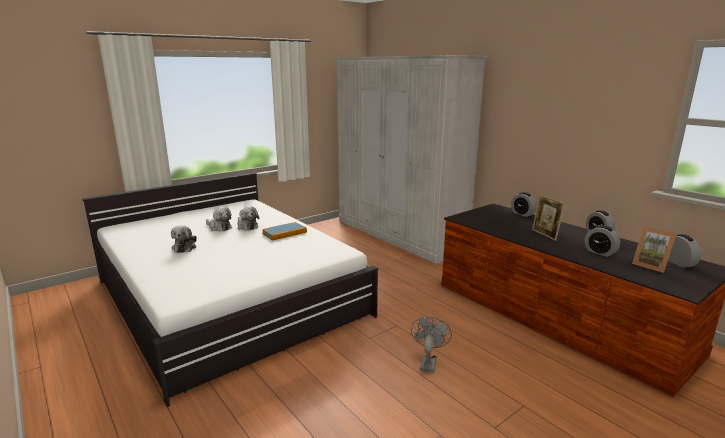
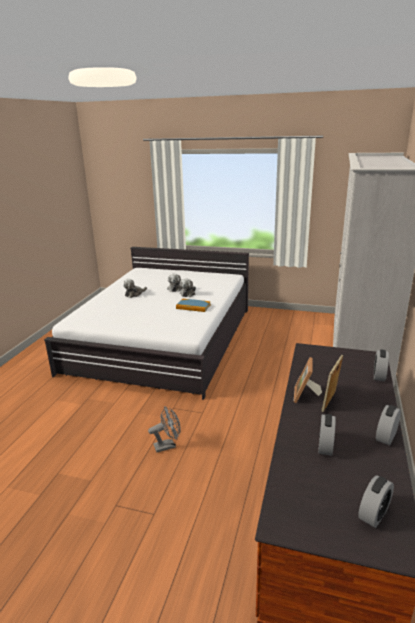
camera: 55 degrees right, 5 degrees up
(650, 265) = (332, 489): picture frame -> picture frame (305, 396)

